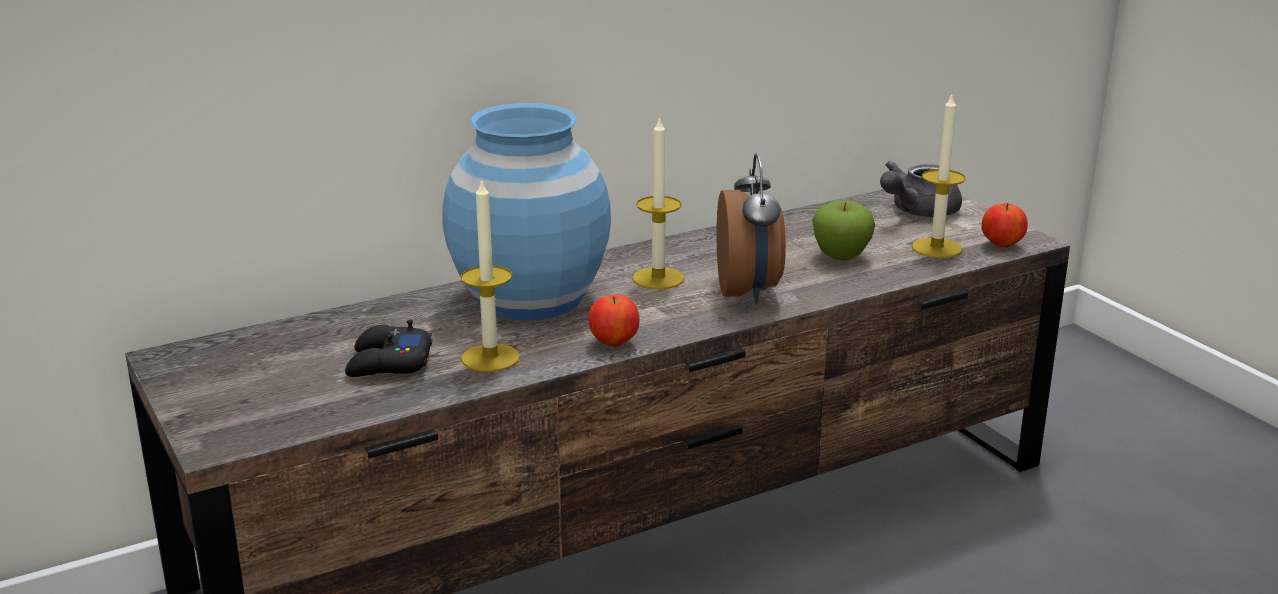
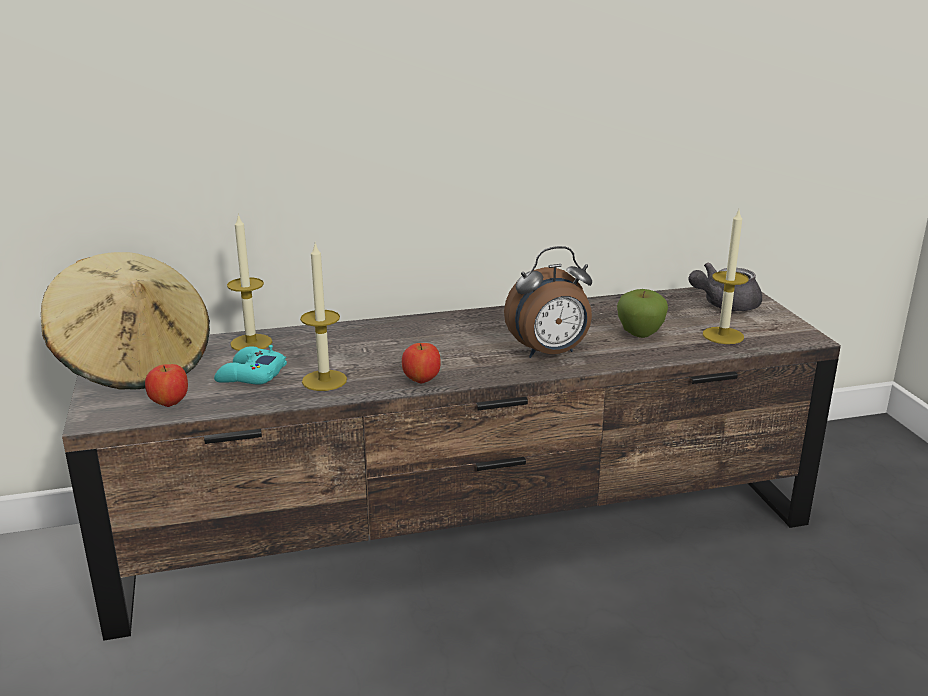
camera: 15 degrees right, 0 degrees up
(218, 368) = (135, 364): none -> beige hat
(388, 363) = (250, 375): black game controller -> turquoise game controller
(530, 297) = (382, 339): blue vase -> none
(658, 278) = (486, 335): candle -> candle (251, 343)
(749, 292) = (549, 353): alarm clock -> alarm clock turned 60 degrees clockwise
(1002, 245) = (780, 339): apple -> apple (170, 403)

